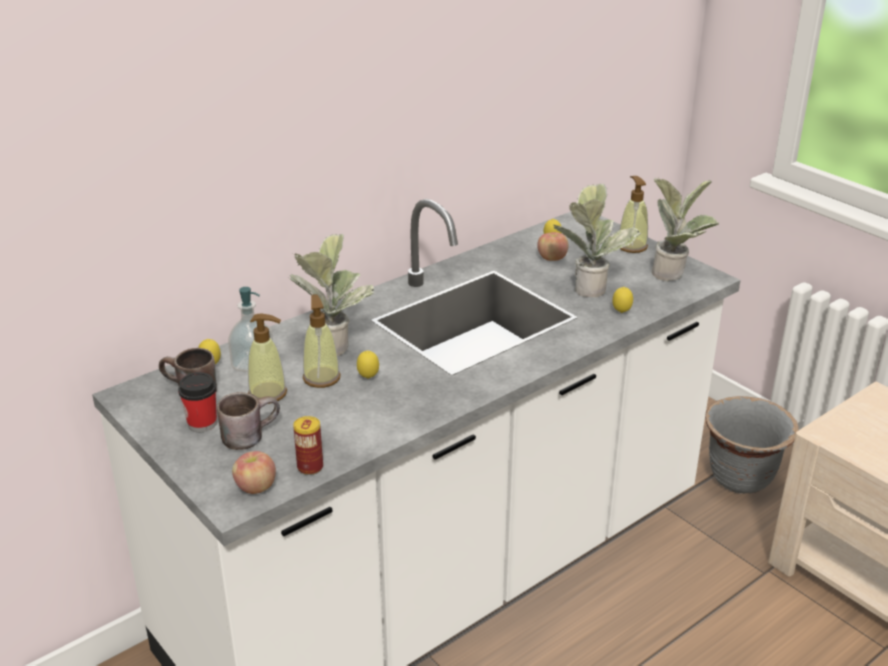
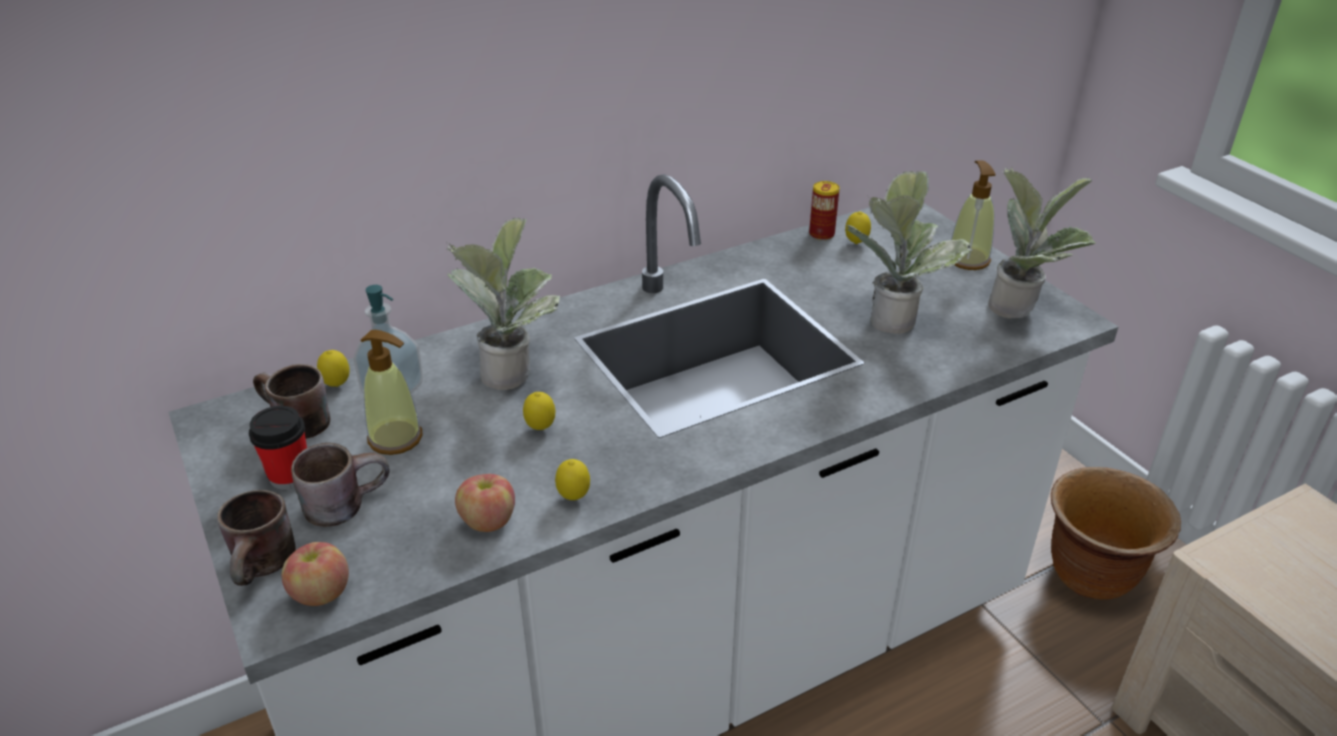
camera: 10 degrees right, 5 degrees up
(211, 477) = (267, 567): none -> brown mug
(310, 467) = (409, 569): can -> can (821, 234)
(321, 377) = (477, 421): soap dispenser -> none
(552, 258) = (850, 267): apple -> apple (488, 521)
(621, 312) = (930, 362): lemon -> lemon (574, 498)
(741, 479) = (1092, 576): grey planter -> brown planter

